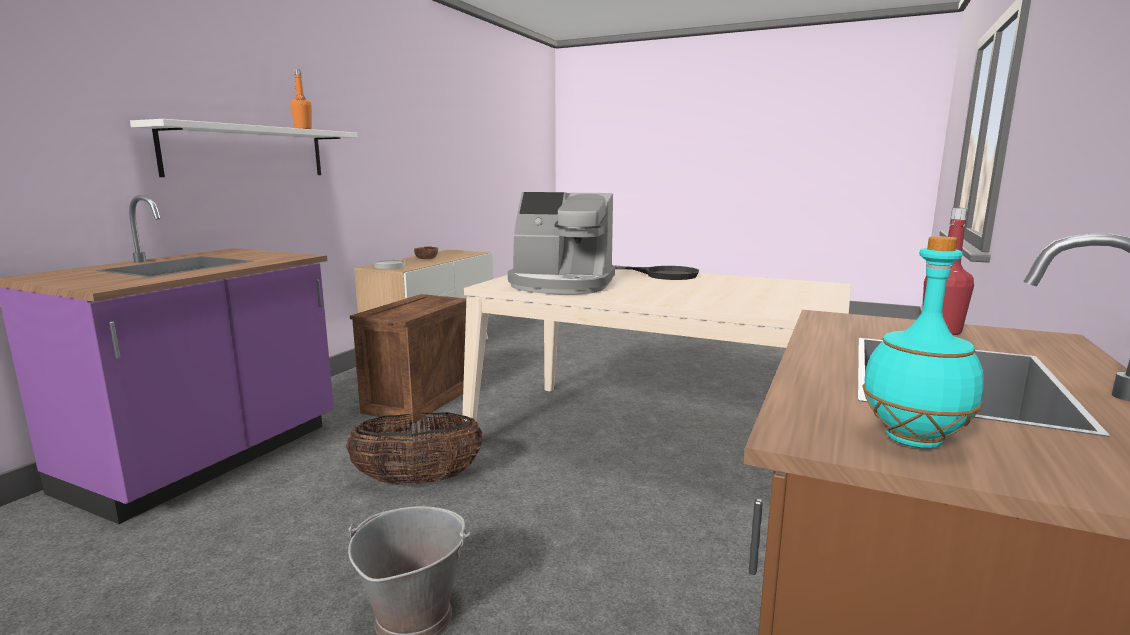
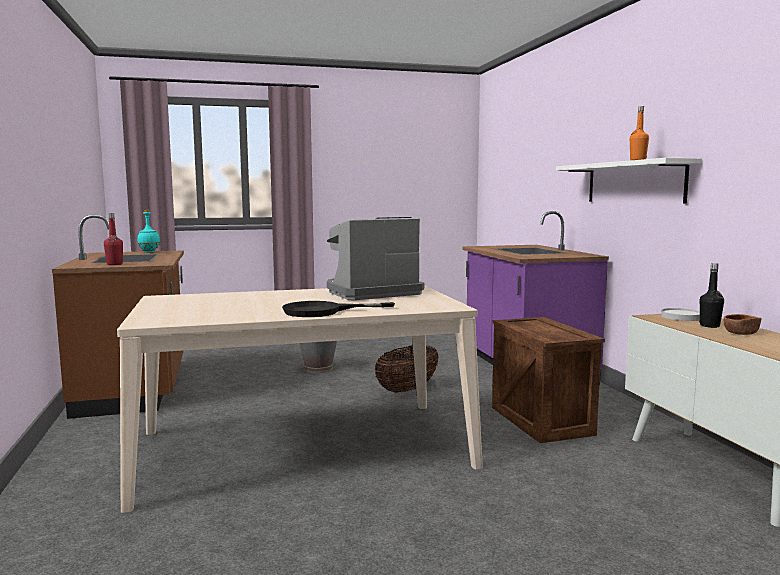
camera: 140 degrees right, 5 degrees down
(413, 262) = (709, 326): none -> black bottle

